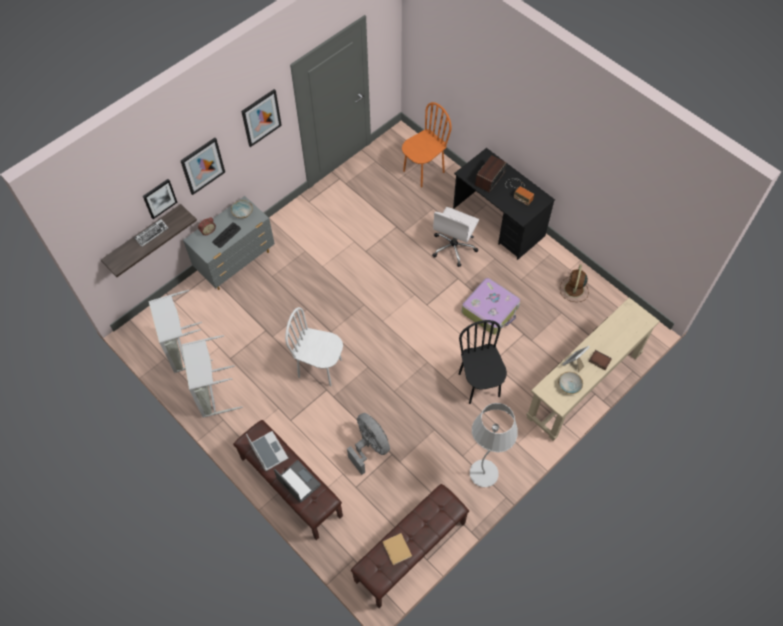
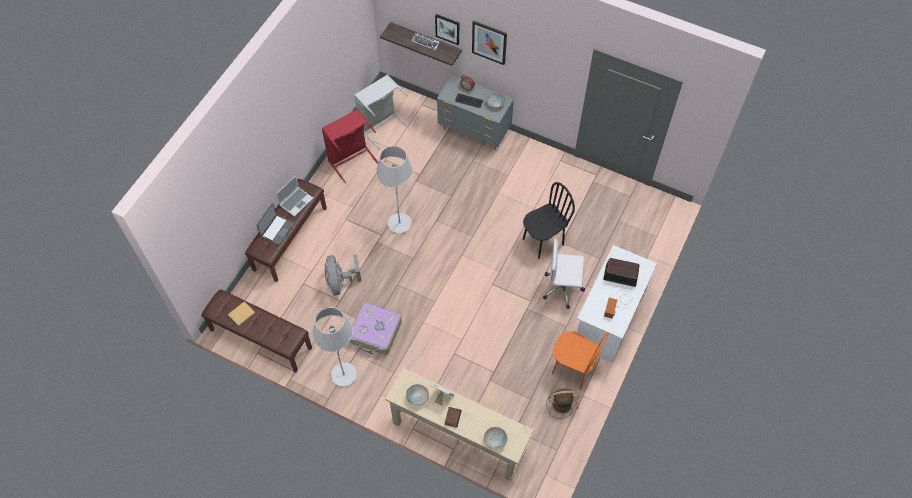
camera: 70 degrees right, 0 degrees up
(212, 392) = (351, 159): grey laundry basket -> red laundry basket
(261, 117) = (551, 59): picture -> none
(320, 368) = (399, 224): white chair -> white floor lamp
(369, 447) = (340, 282): grey fan -> grey fan turned 135 degrees clockwise
(423, 171) = (638, 238): orange chair -> orange chair (573, 369)
(479, 385) = (427, 349): black chair -> black chair (543, 241)
(490, 310) = (508, 337): suitcase -> suitcase (376, 332)
(498, 222) = (609, 318): black desk -> white desk
(632, 332) = (495, 440): none -> bowl

